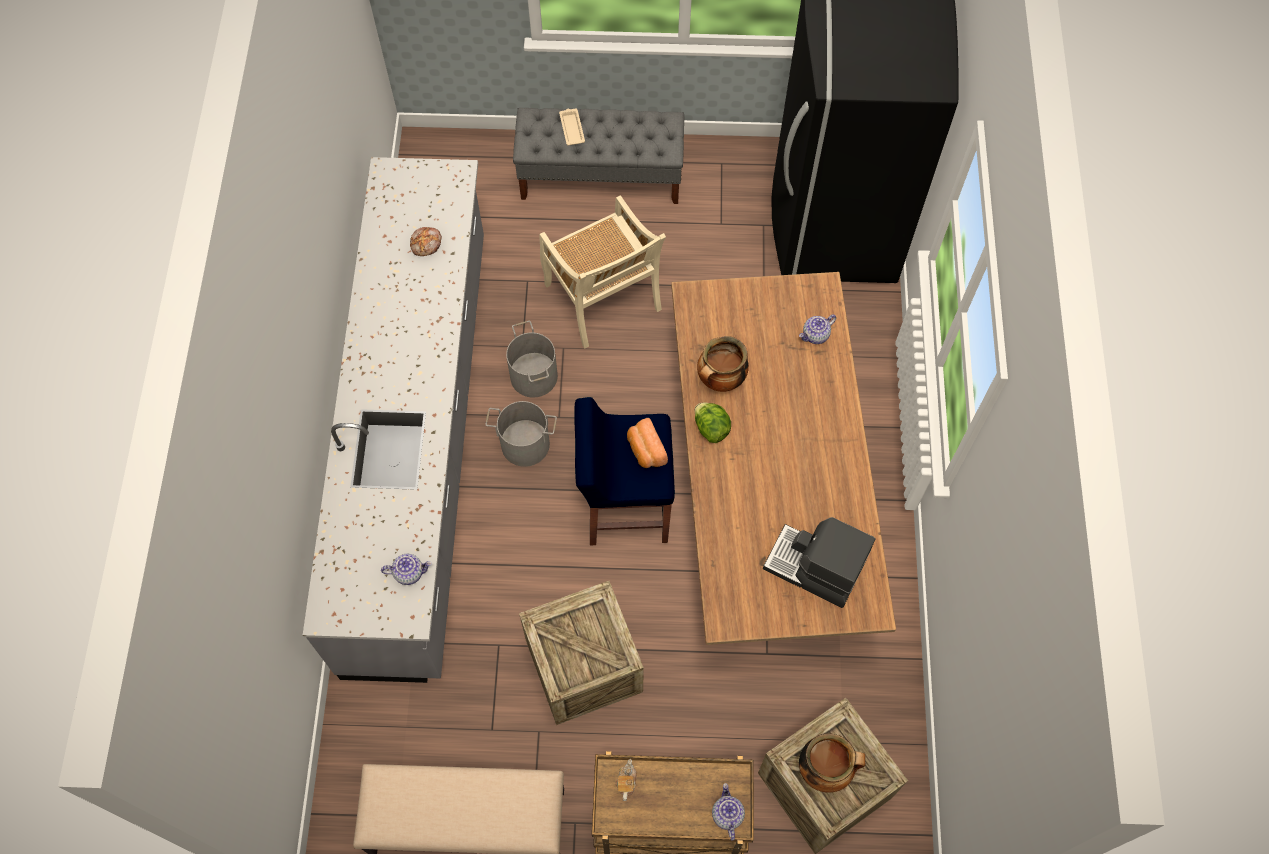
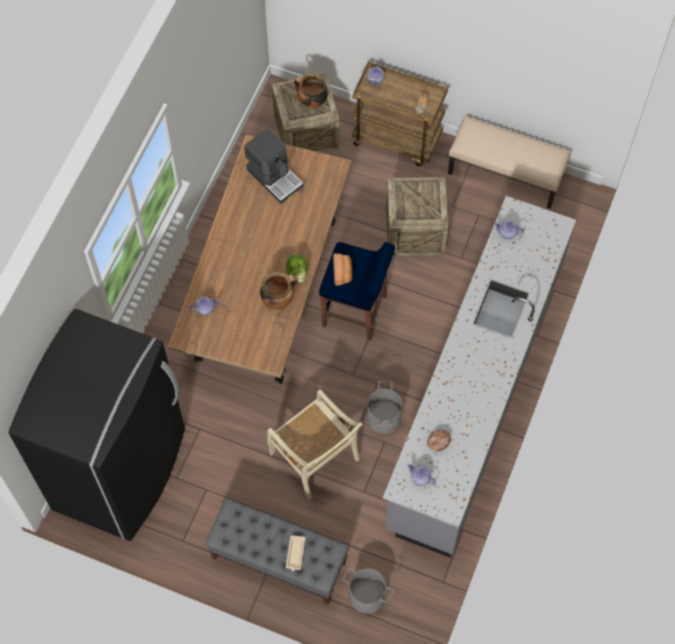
camera: 160 degrees left, 0 degrees up
(436, 194) = (420, 478): none -> teapot
(525, 443) = (405, 373): grey bucket -> grey bucket (366, 596)
(603, 299) = (315, 458): beige chair -> beige chair turned 150 degrees clockwise

